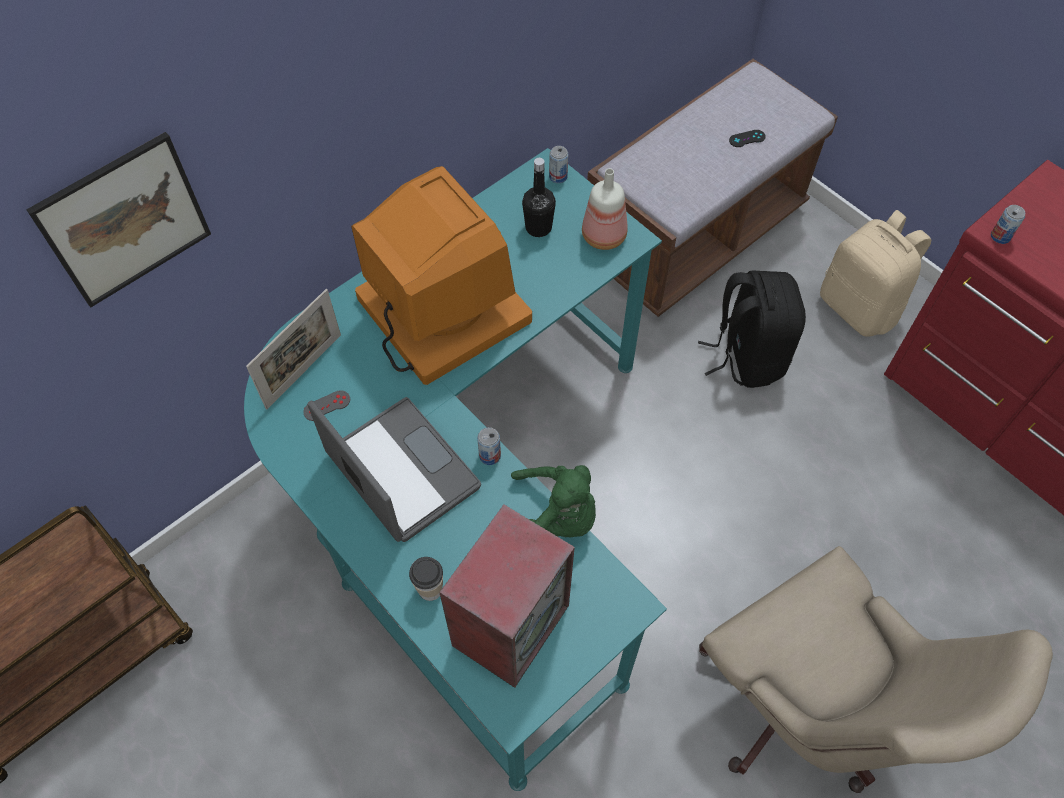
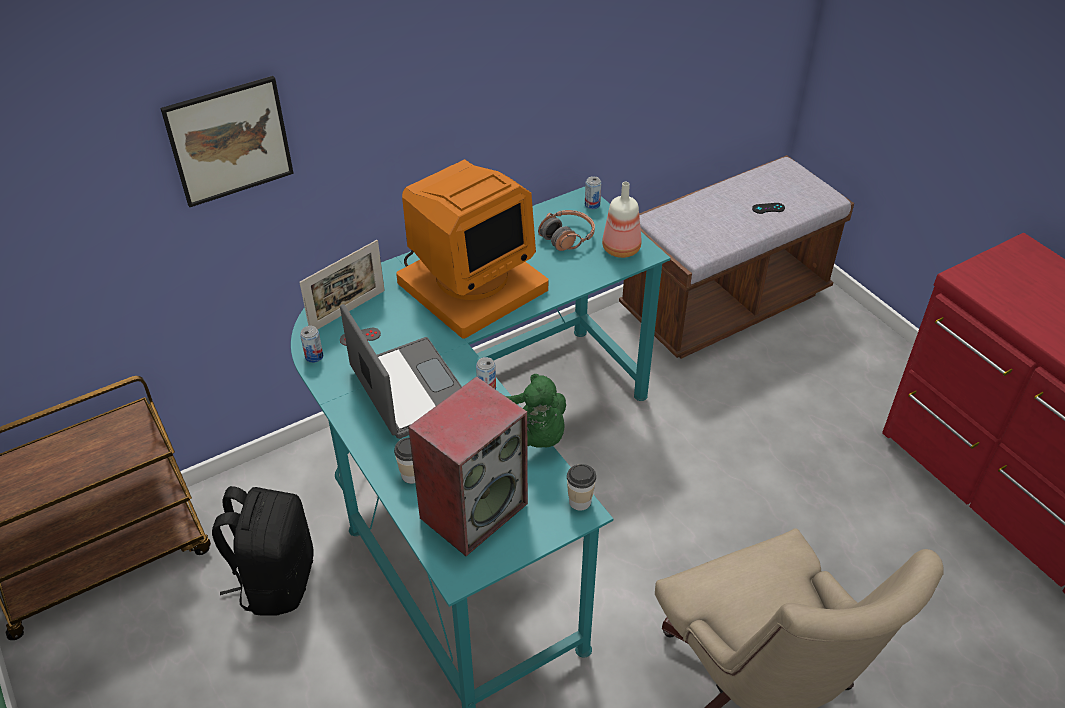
camera: 10 degrees right, 15 degrees down
(440, 311) = (471, 284): monitor -> monitor turned 75 degrees clockwise
(538, 227) = (567, 237): black bottle -> headphones
(626, 593) = (580, 501): none -> cup
(746, 355) = (754, 401): black backpack -> black backpack (276, 580)
(860, 307) = (868, 377): beige backpack -> none
(1000, 236) = (968, 281): can -> can (314, 356)

